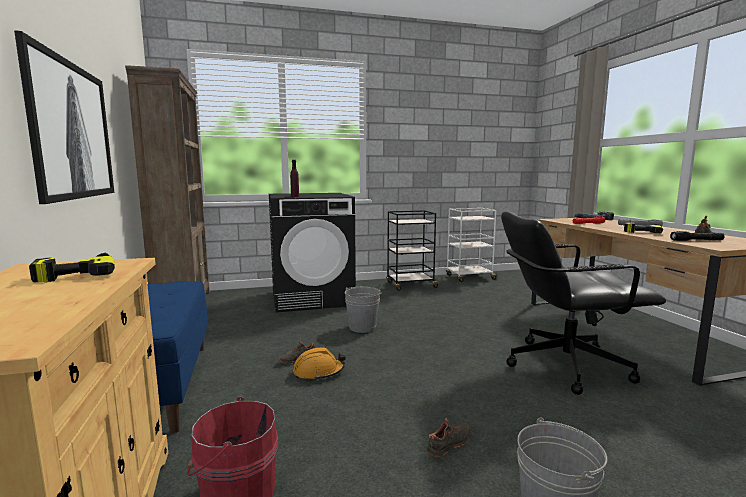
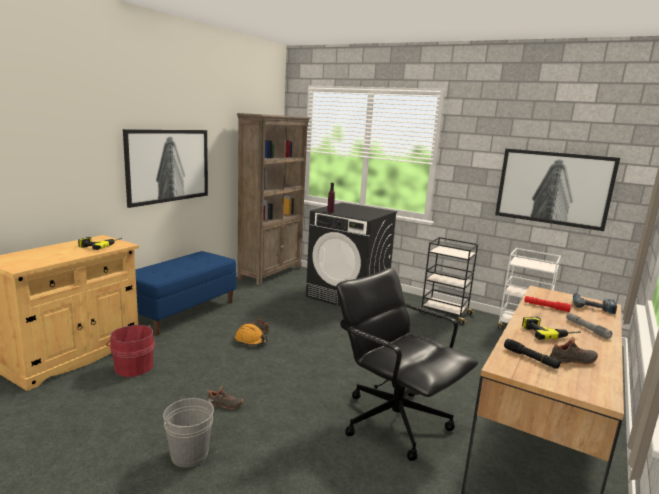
camera: 45 degrees right, 5 degrees up
(362, 327) = (330, 328): grey bucket -> none
(467, 151) = (553, 188): none -> picture

